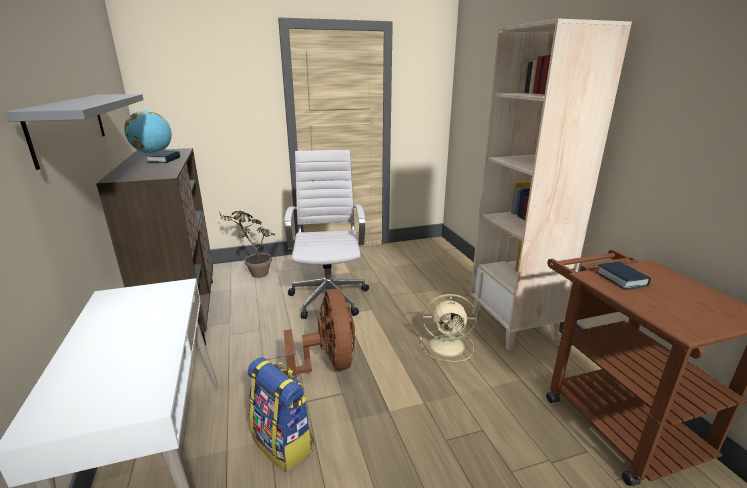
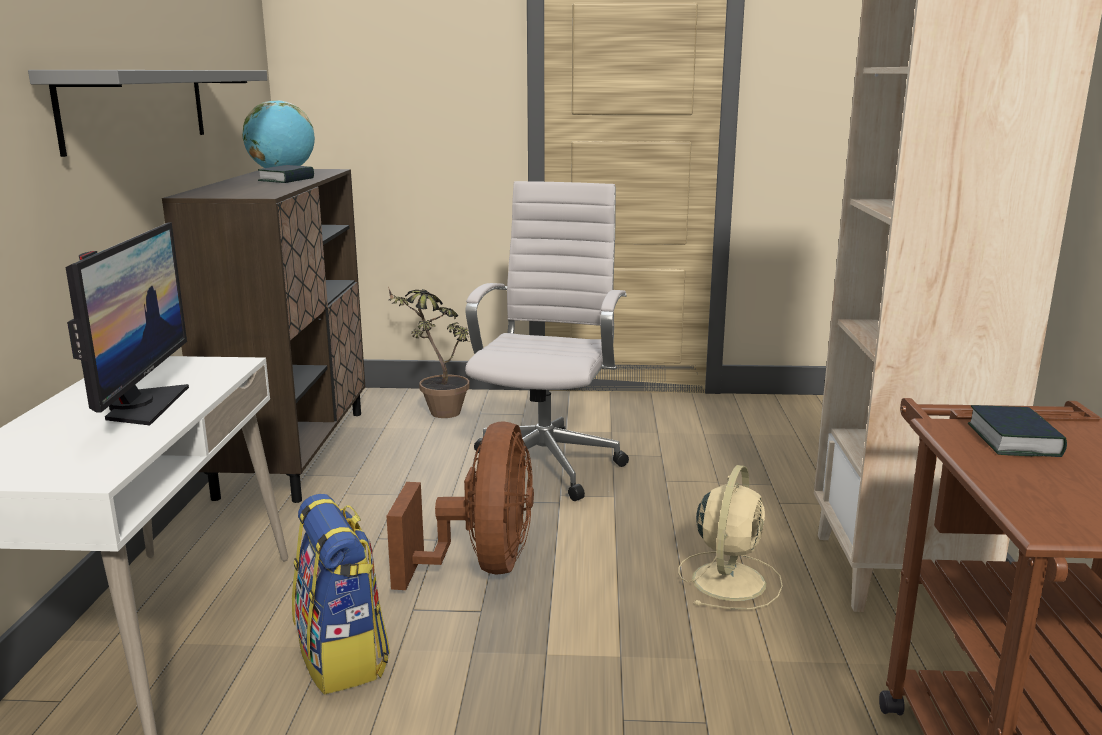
camera: 20 degrees right, 5 degrees down
(140, 332) = (142, 405): none -> monitor
(448, 345) = (729, 579): beige fan -> beige fan turned 90 degrees counterclockwise

